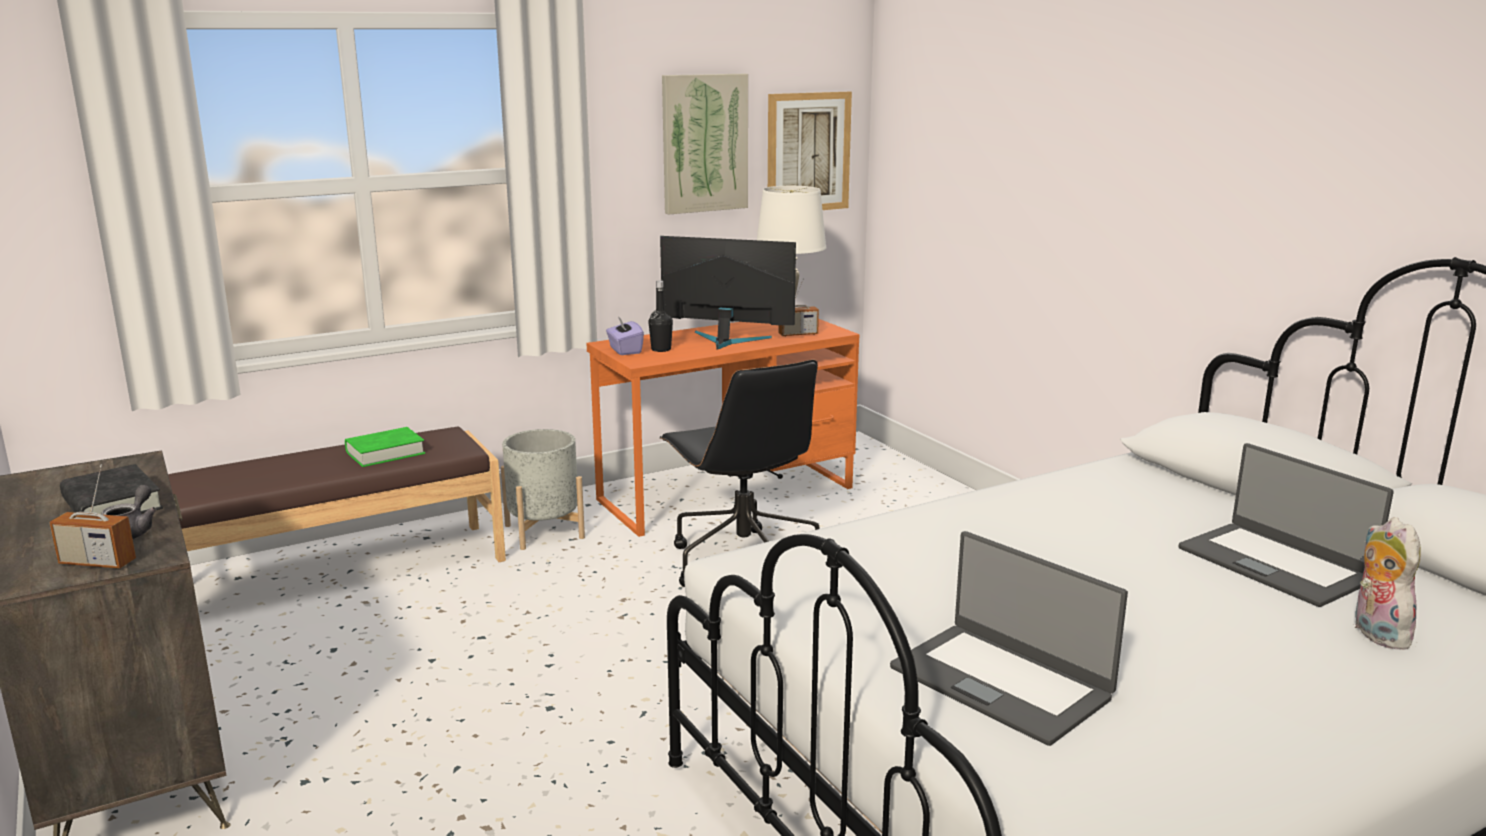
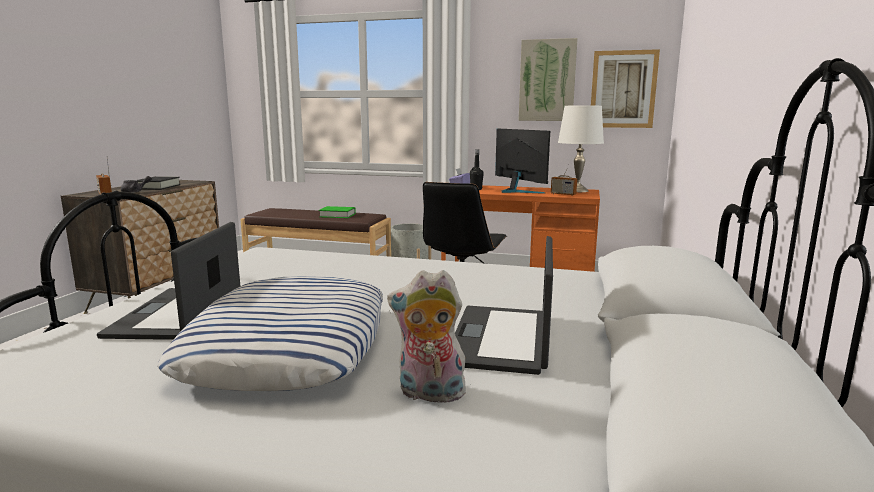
camera: 45 degrees right, 5 degrees down
(1192, 652) = (290, 345): none -> pillow
(1375, 633) = (429, 394): plush toy -> plush toy turned 120 degrees counterclockwise

